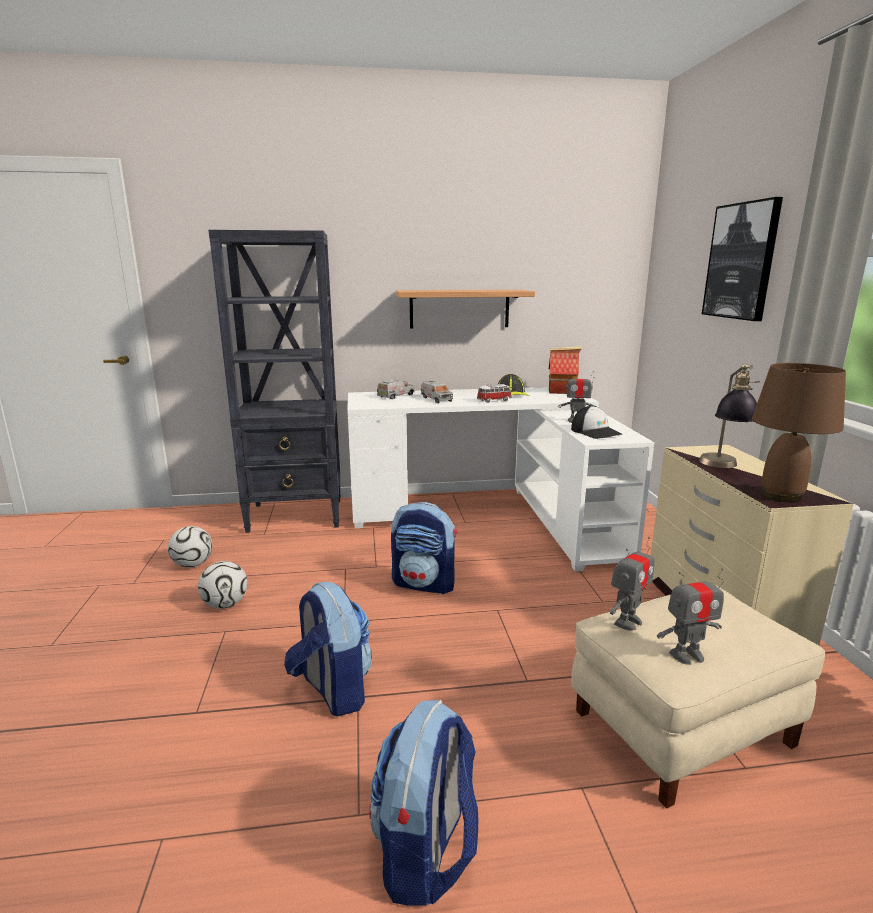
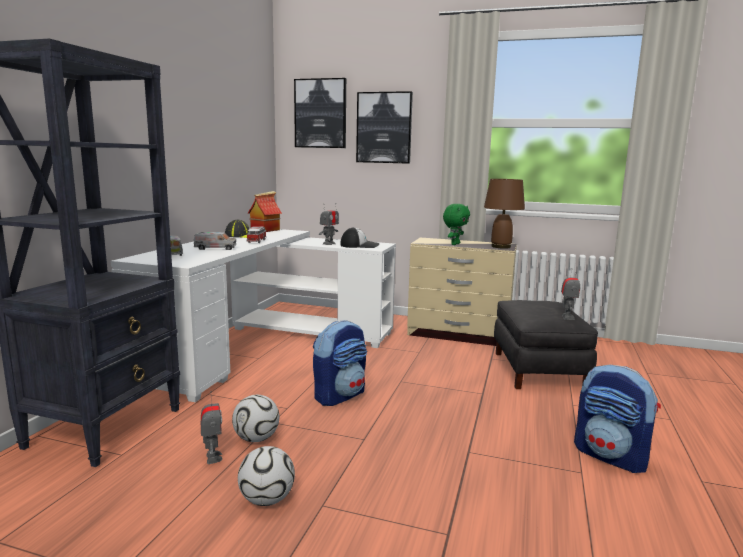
camera: 65 degrees left, 5 degrees down
(193, 564) = (130, 517): football -> football (256, 438)
(332, 690) = (455, 460): backpack -> none
(459, 309) = (185, 161): shelf -> none
(627, 622) = (535, 318): toy robot -> toy robot (213, 457)
(681, 726) = (537, 370): beige ottoman -> black ottoman
(684, 242) = (320, 113): none -> picture
(722, 467) = (454, 244): table lamp -> green plush toy

